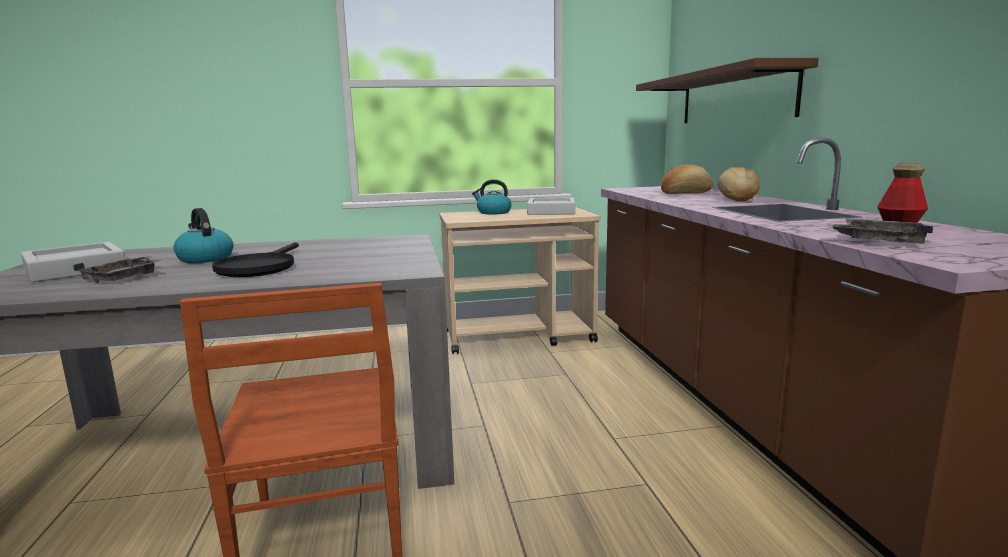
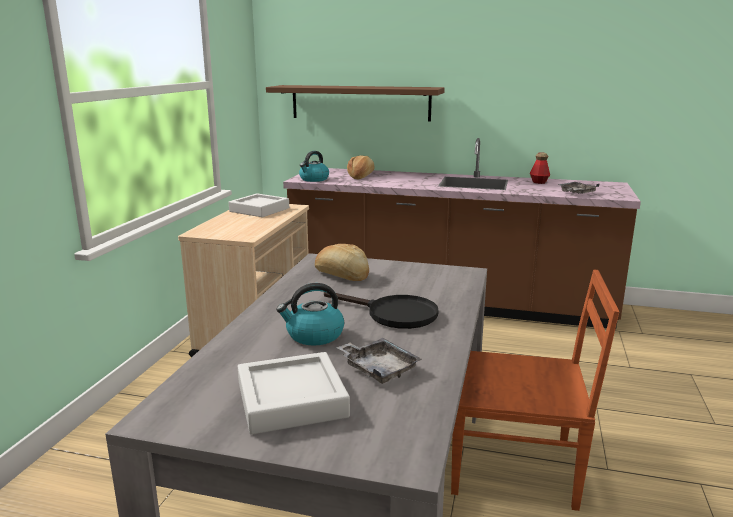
camera: 65 degrees left, 5 degrees up
(493, 212) = (225, 222): kettle -> kettle (314, 179)
(735, 199) = (410, 177): bread -> bread (342, 276)

